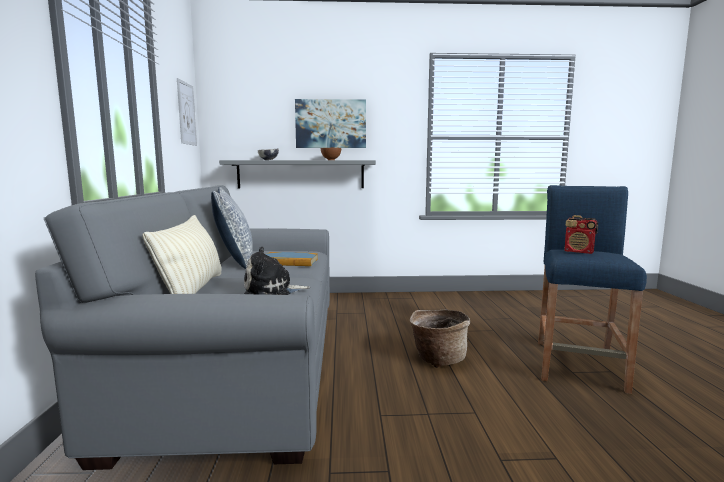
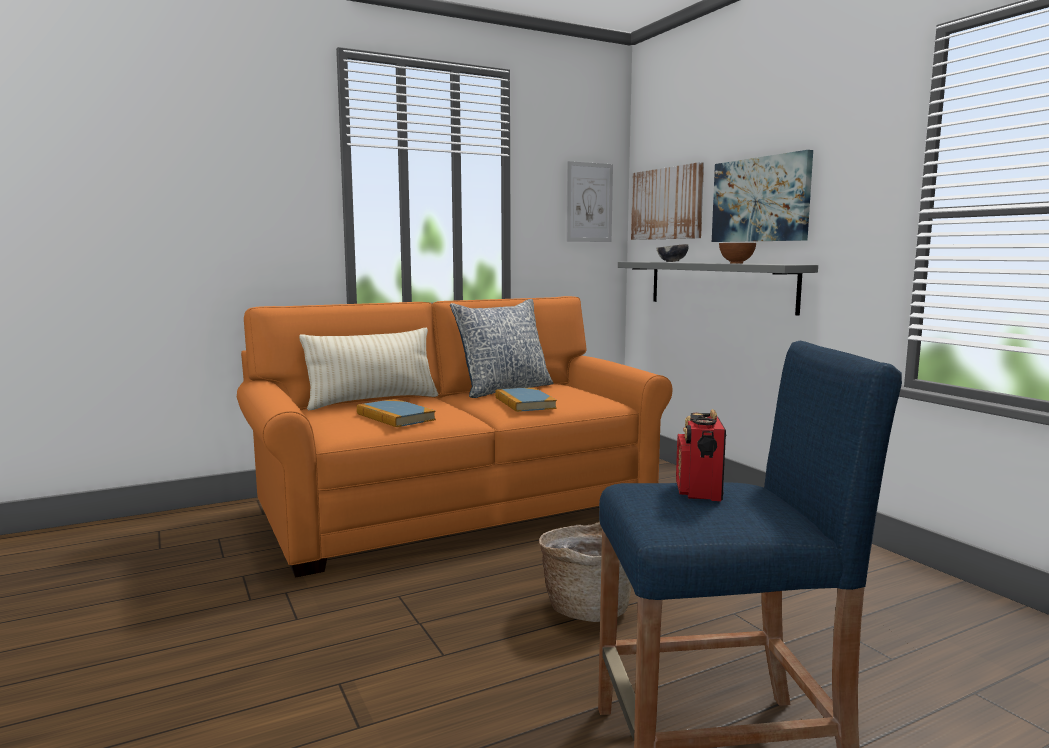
camera: 65 degrees right, 0 degrees up
(245, 121) = (667, 204): none -> picture
(245, 364) = (459, 509): grey sofa -> orange sofa
(272, 290) = (395, 417): plush toy -> book

